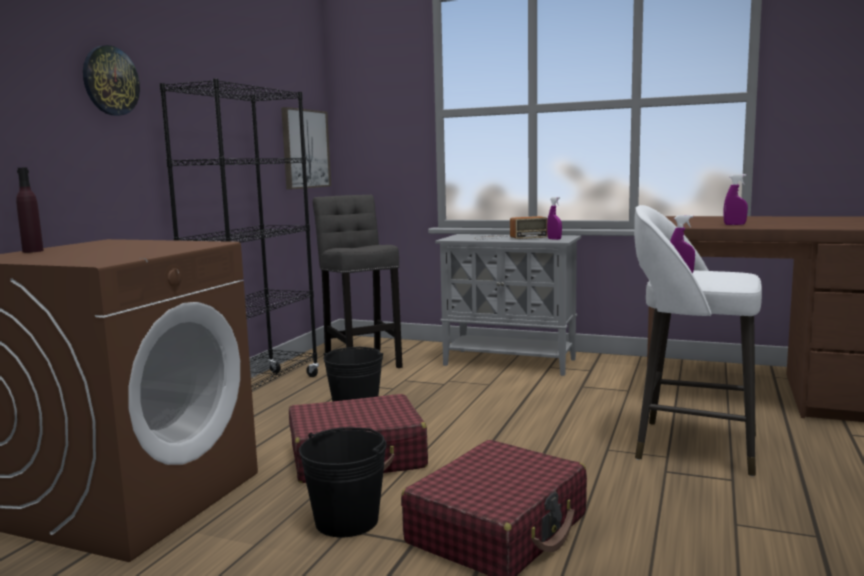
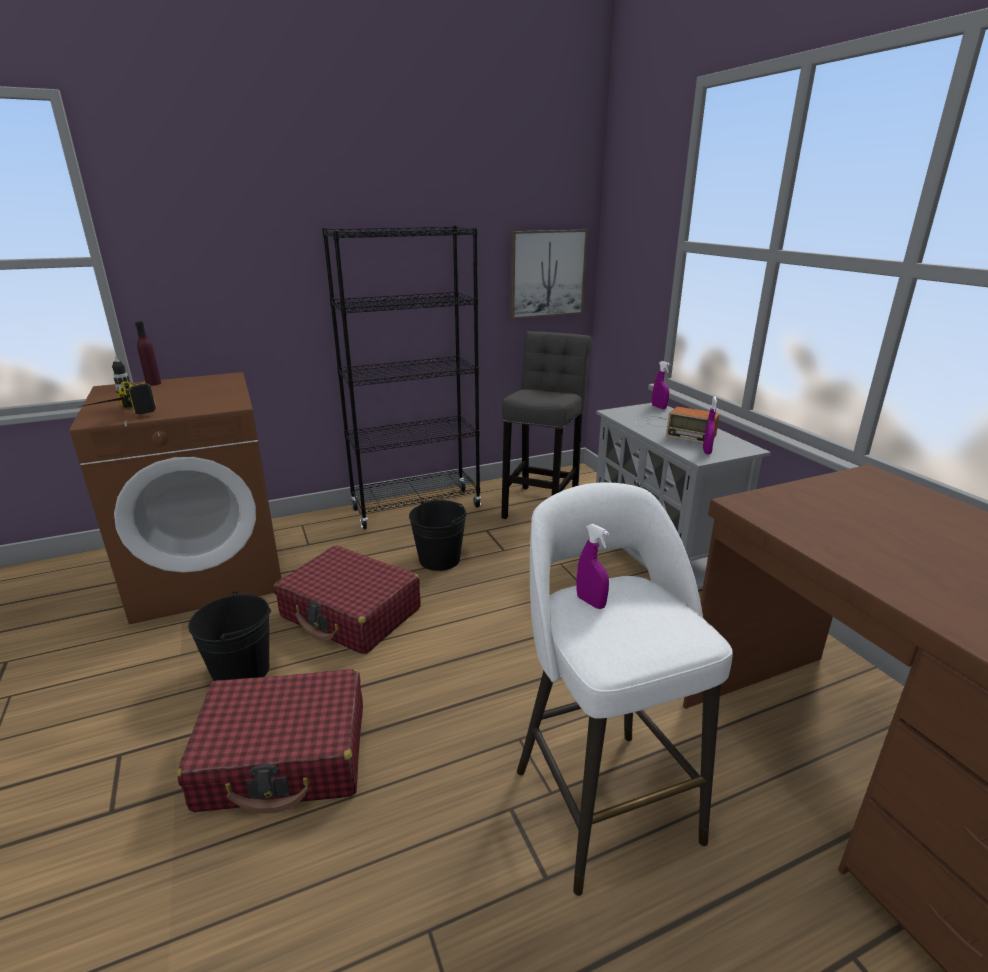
camera: 45 degrees right, 15 degrees up
(108, 259) = (115, 415): none -> power drill
(110, 81) = (273, 230): wall clock -> none
(734, 224) = (852, 543): purple spray bottle -> purple spray bottle (659, 407)

